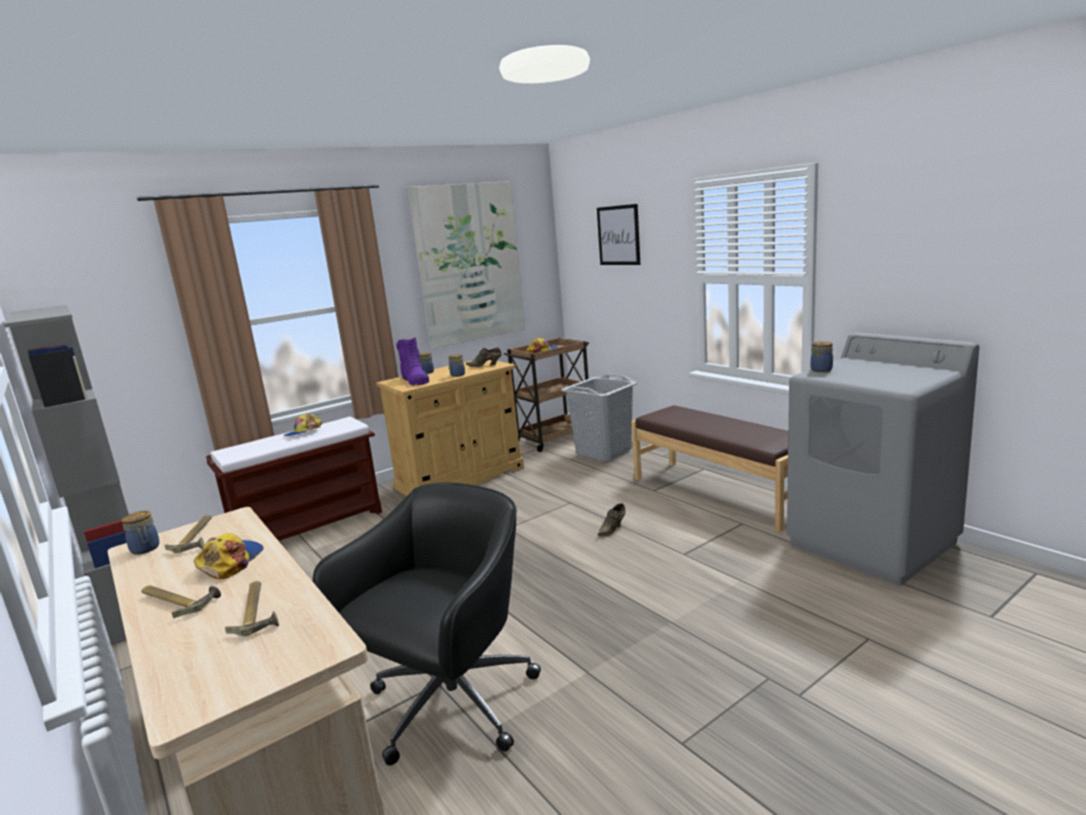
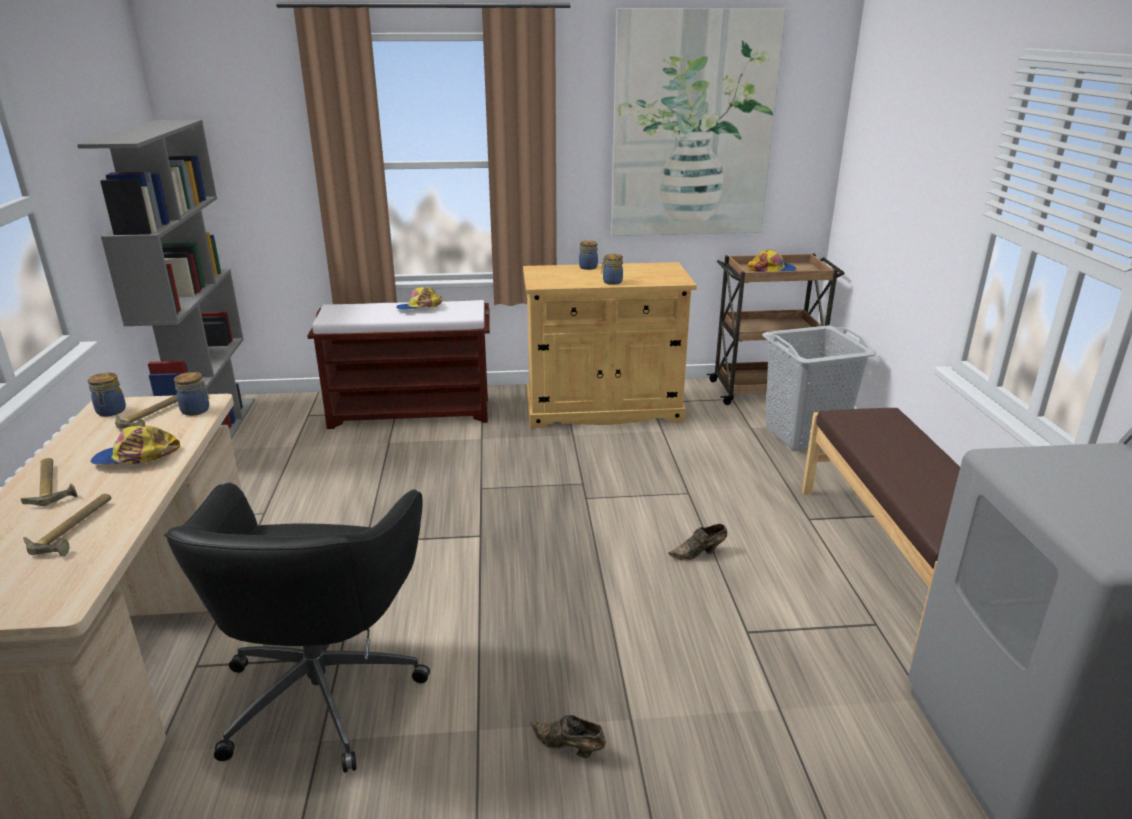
camera: 30 degrees right, 10 degrees up
(230, 562) = (135, 457): cap -> cap turned 135 degrees counterclockwise
(415, 380) = (560, 276): purple boot -> none
(449, 706) = (323, 689): black office chair -> black office chair turned 120 degrees clockwise
(486, 365) = (662, 276): brown shoe -> brown shoe (569, 747)
(618, 235) = (913, 121): picture -> none
(822, 370) = (1036, 456): jar -> jar (196, 410)

